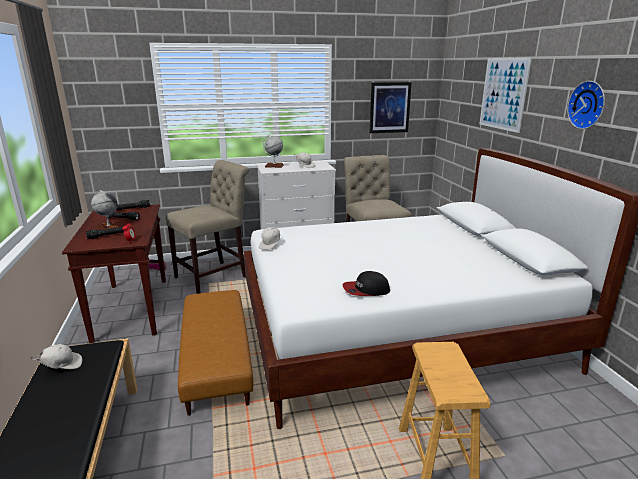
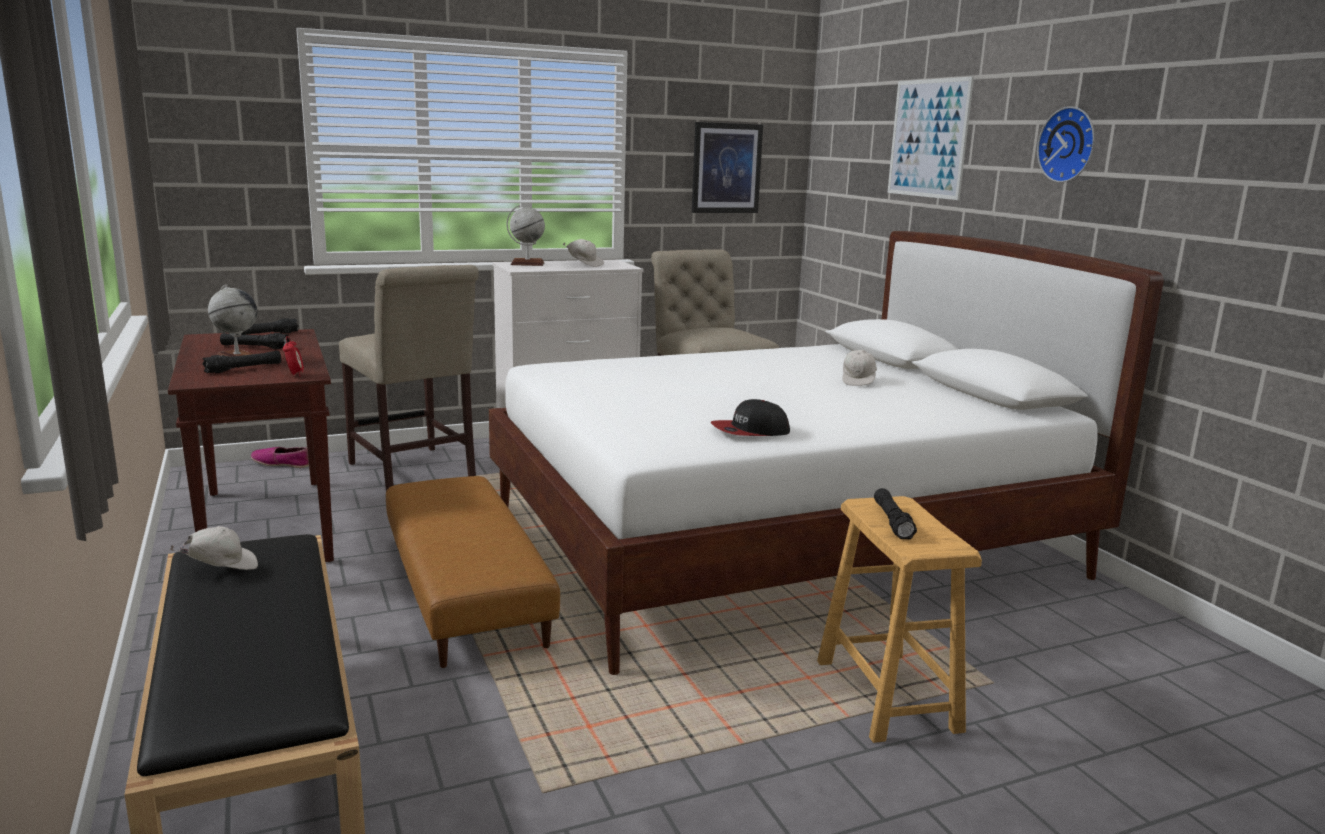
camera: 10 degrees left, 5 degrees down
(215, 276) = (414, 472): beige chair -> beige chair turned 105 degrees clockwise
(270, 245) = (556, 382): white cap -> white cap (858, 380)
(438, 366) = (892, 522): none -> black flashlight

